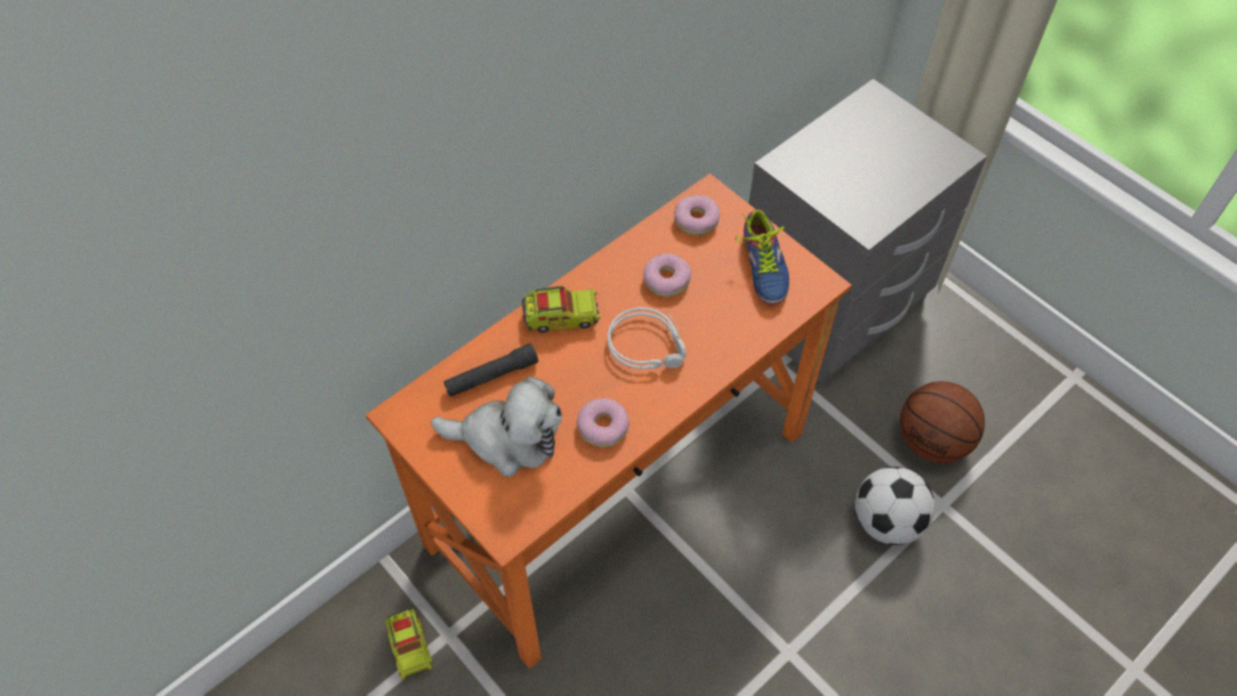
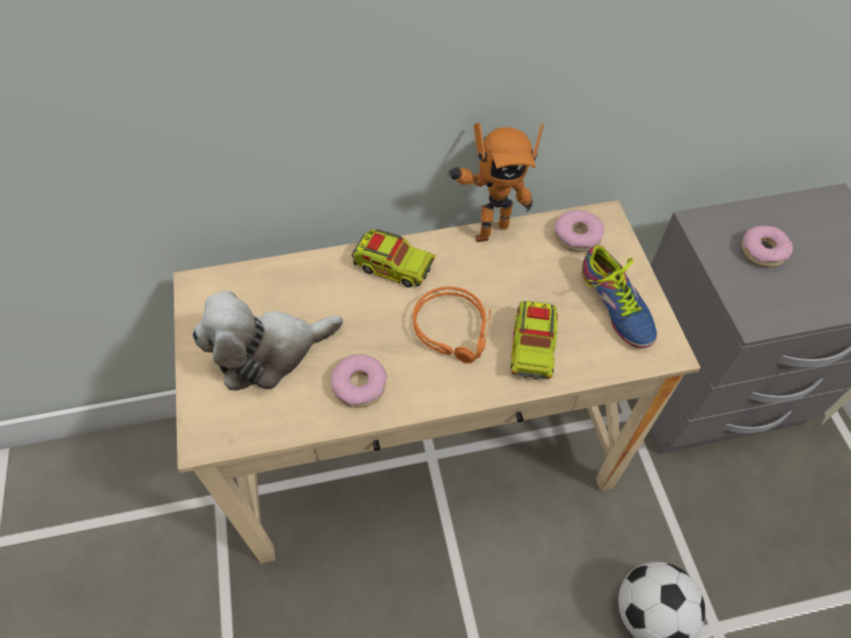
camera: 30 degrees right, 0 degrees up
(410, 647) = (186, 491): toy truck -> toy truck (532, 347)
(491, 376) = (296, 290): black flashlight -> none
(507, 439) = (269, 353): plush toy -> plush toy turned 120 degrees clockwise
(617, 488) = (425, 450): orange desk -> beige desk
(619, 247) = (488, 229): none -> toy robot
(649, 344) = (455, 329): grey headphones -> orange headphones
(666, 280) = (512, 278): donut -> donut (763, 251)
(760, 267) = (613, 307): shoe -> shoe turned 45 degrees counterclockwise
(933, 441) = (740, 561): basketball -> none

